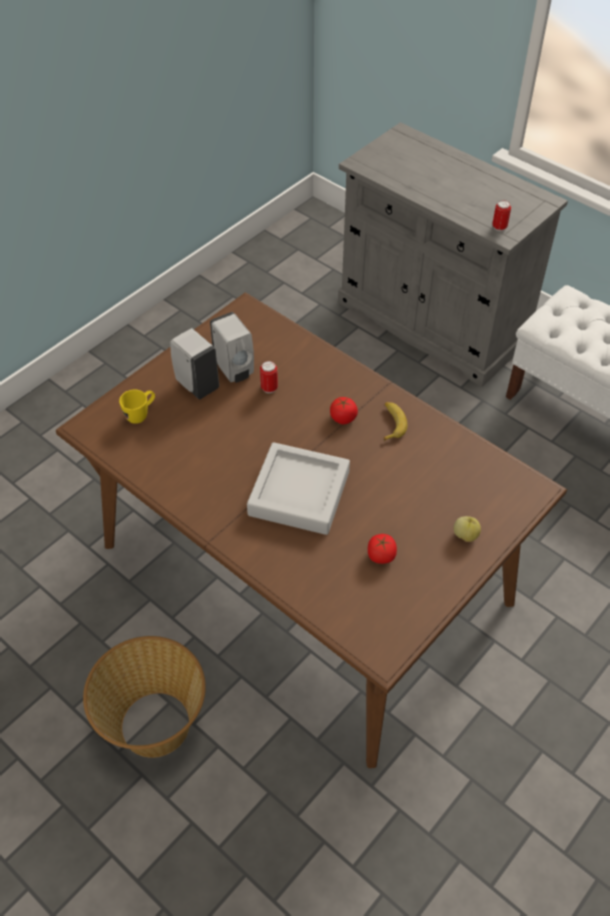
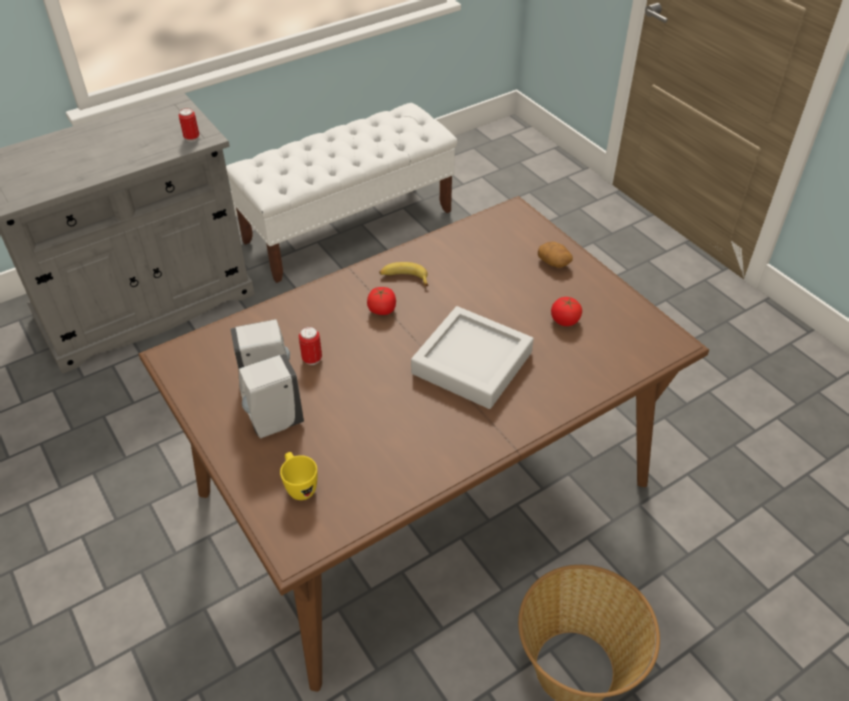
camera: 75 degrees left, 5 degrees down
(465, 535) = (554, 262): apple -> potato

